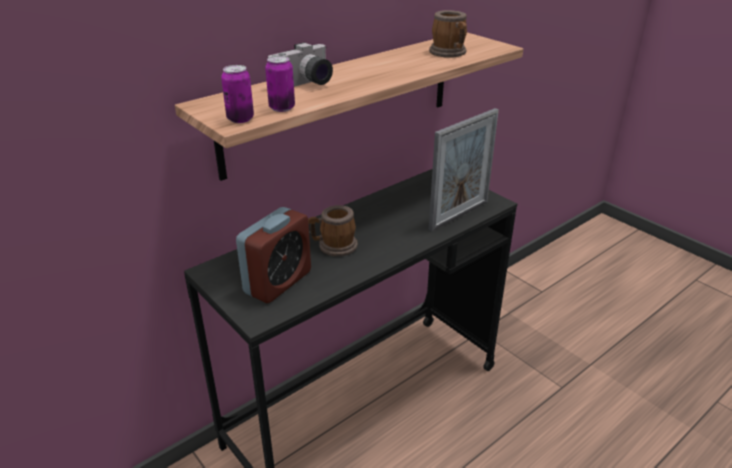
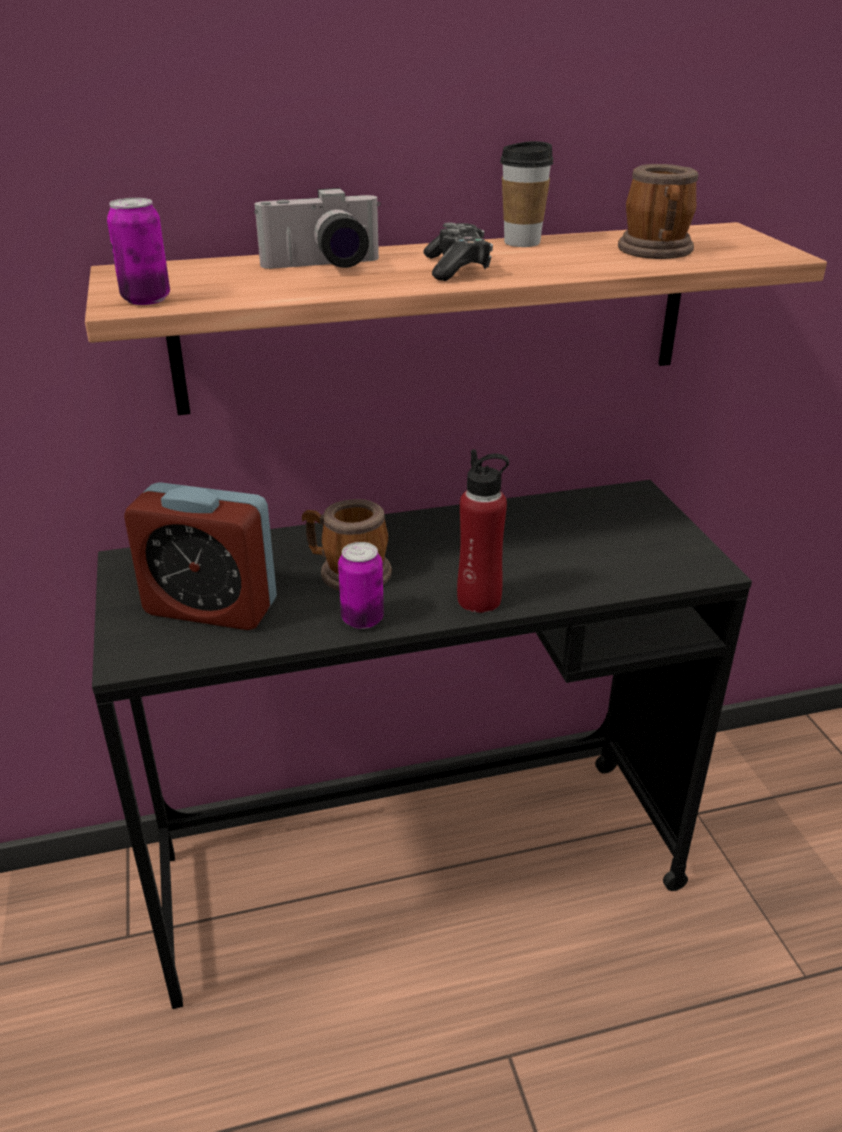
camera: 25 degrees right, 0 degrees up
(278, 282) = (211, 607): alarm clock -> alarm clock turned 45 degrees clockwise
(282, 108) = (234, 294): can -> can (362, 619)
(371, 76) = (457, 268): none -> game controller
(383, 56) = (522, 242): none -> cup
(408, 243) = (479, 600): none -> red bottle
(459, 215) = (614, 575): picture frame -> none

